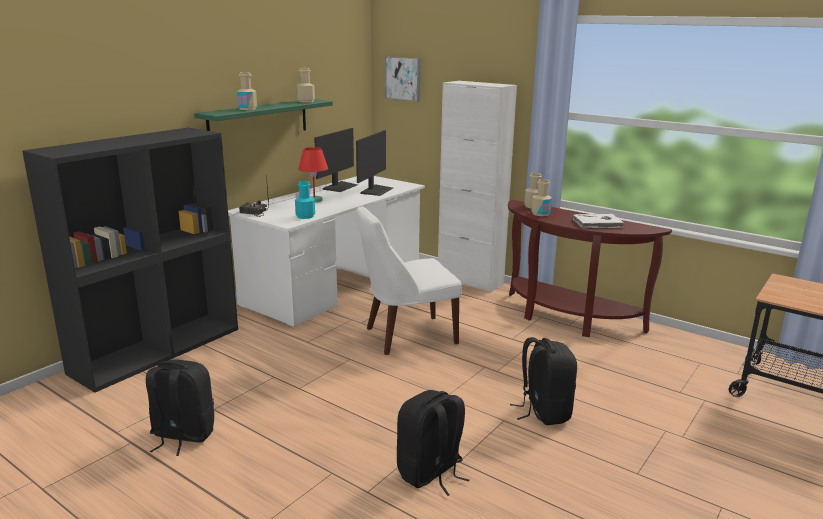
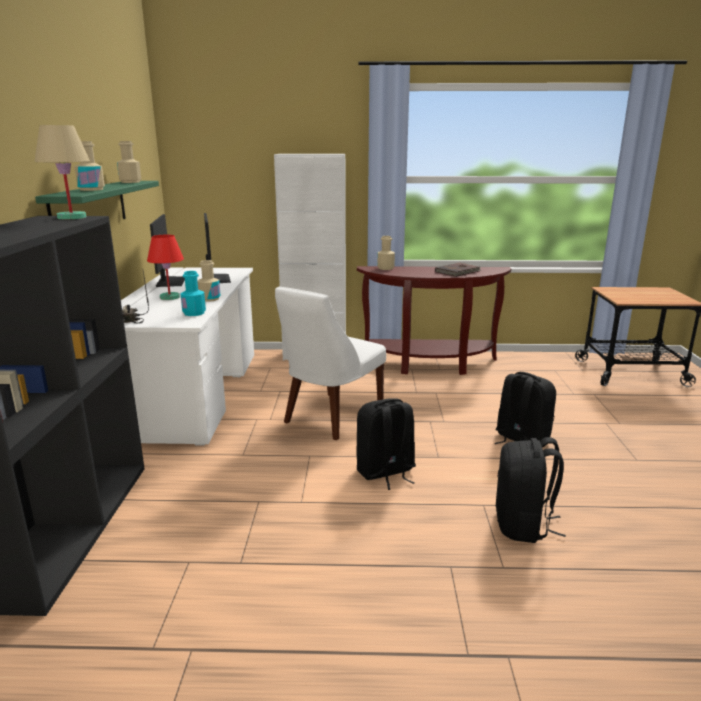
camera: 35 degrees left, 0 degrees up
(182, 435) = (246, 609): black backpack -> black backpack (385, 472)
(197, 131) = (71, 217): none -> beige table lamp
(403, 78) = (205, 156): picture -> none
(540, 214) = (403, 272): beige bottle -> beige bottle (209, 299)
(598, 223) = (458, 271): white book -> brown book

